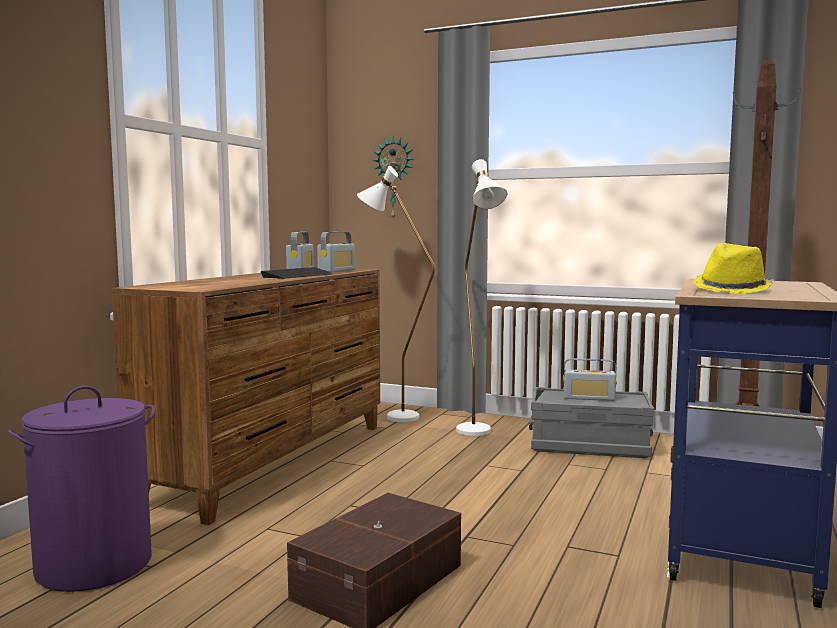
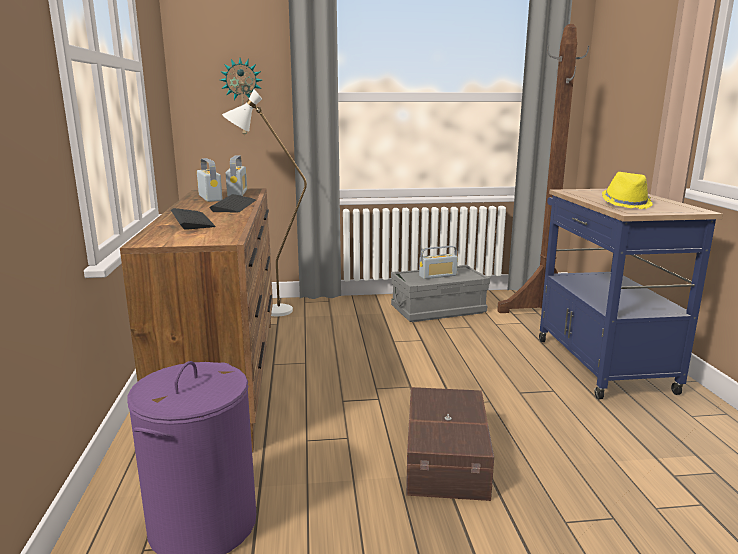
camera: 30 degrees left, 10 degrees up
(225, 280) = (192, 220): none -> keyboard
(478, 434) = (355, 316): white floor lamp -> none

